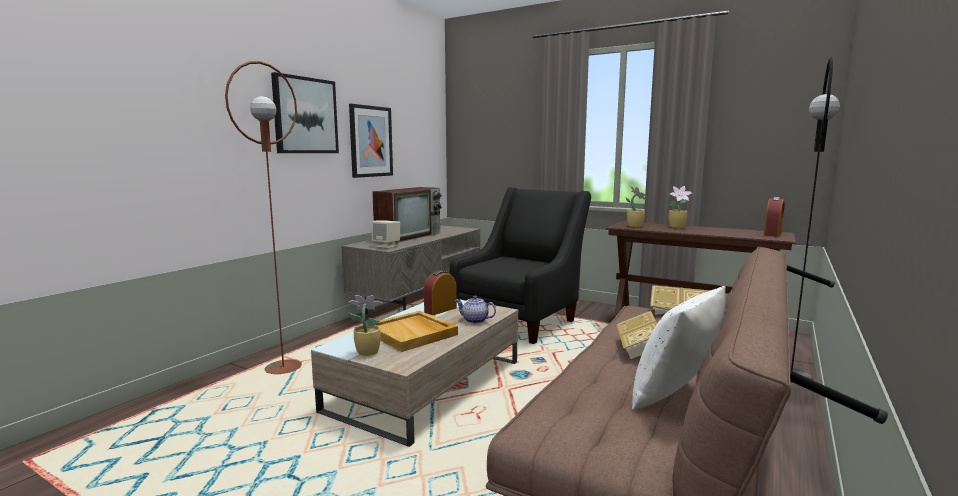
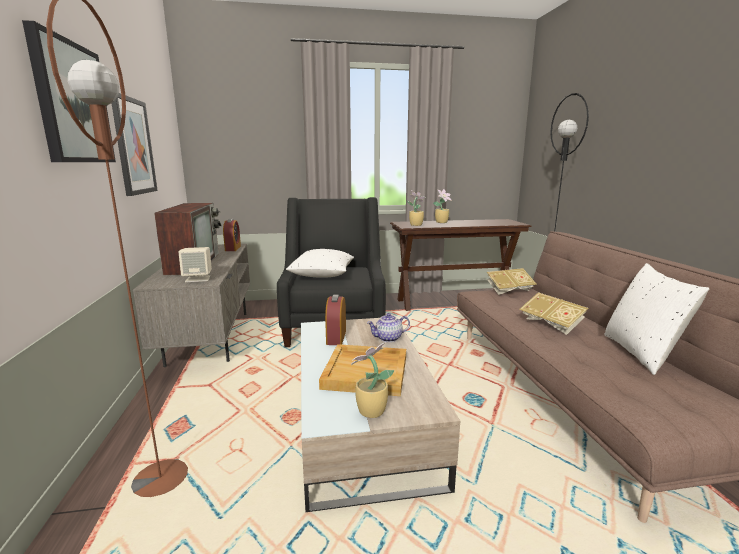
camera: 40 degrees left, 5 degrees up
(503, 263) = (322, 275): none -> white pillow
(772, 234) = (504, 221): alarm clock -> alarm clock (233, 248)

